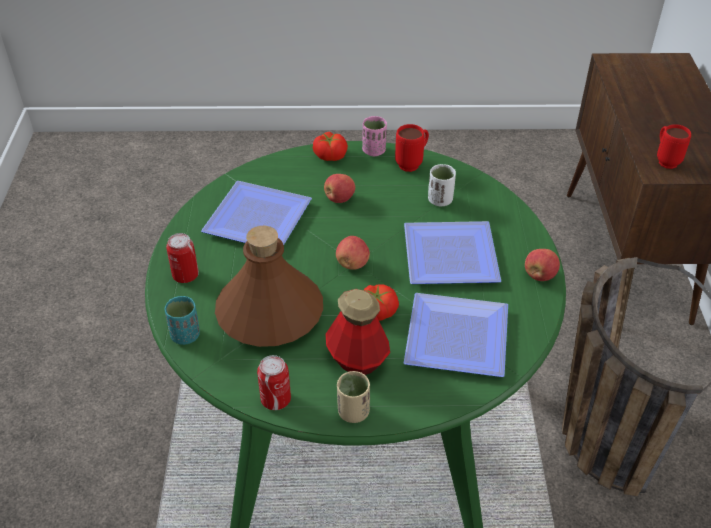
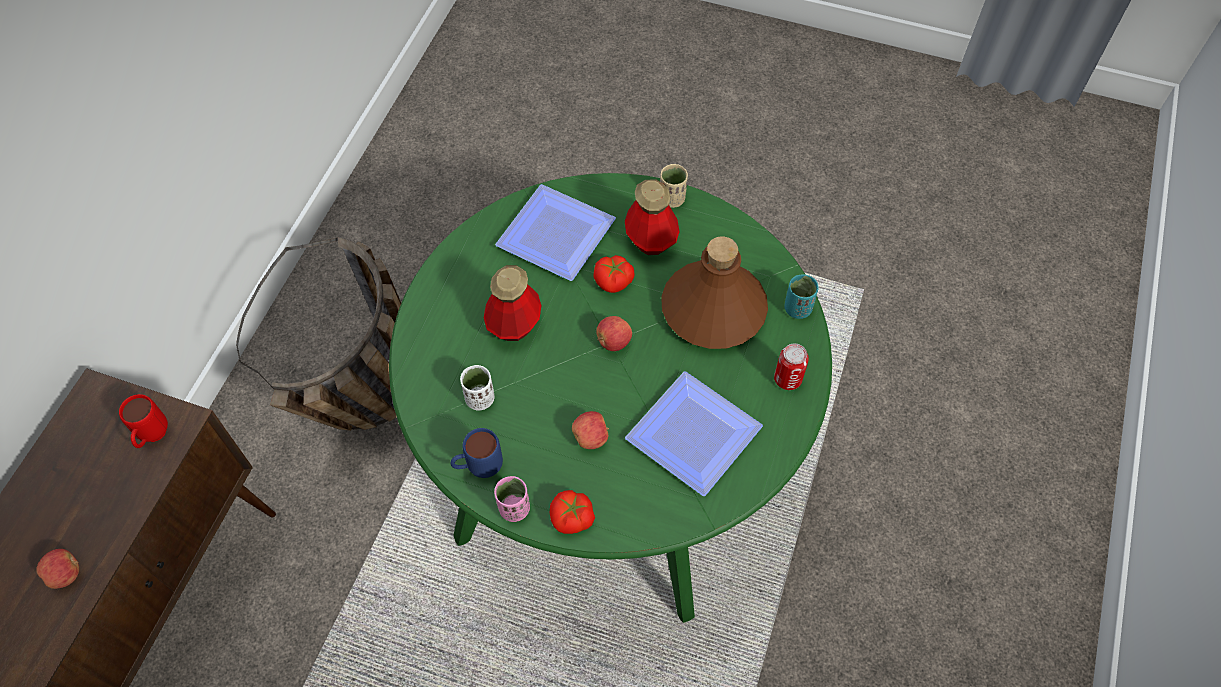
camera: 160 degrees left, 15 degrees up
(275, 400) = (731, 226): can -> none
(412, 163) = (479, 468): red mug -> blue mug
(447, 254) = (514, 324): plate -> bottle
(539, 275) = (442, 273): apple -> apple (66, 574)

